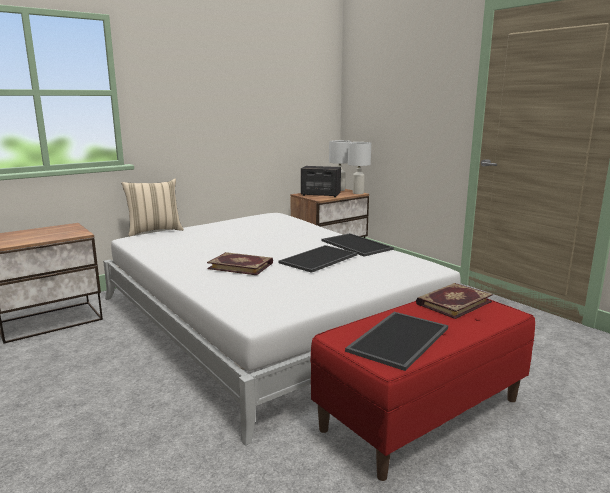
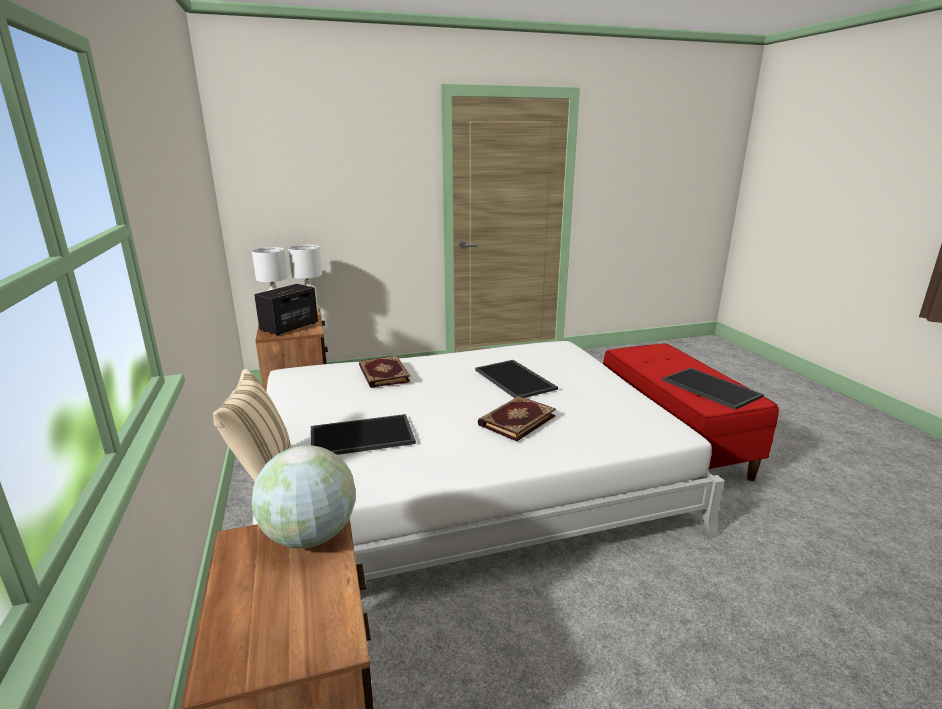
camera: 70 degrees left, 5 degrees up
(71, 232) = (310, 535): none -> globe
(355, 245) = (472, 357): tray -> tray (361, 437)
(453, 302) = (639, 357): book -> book (383, 374)

